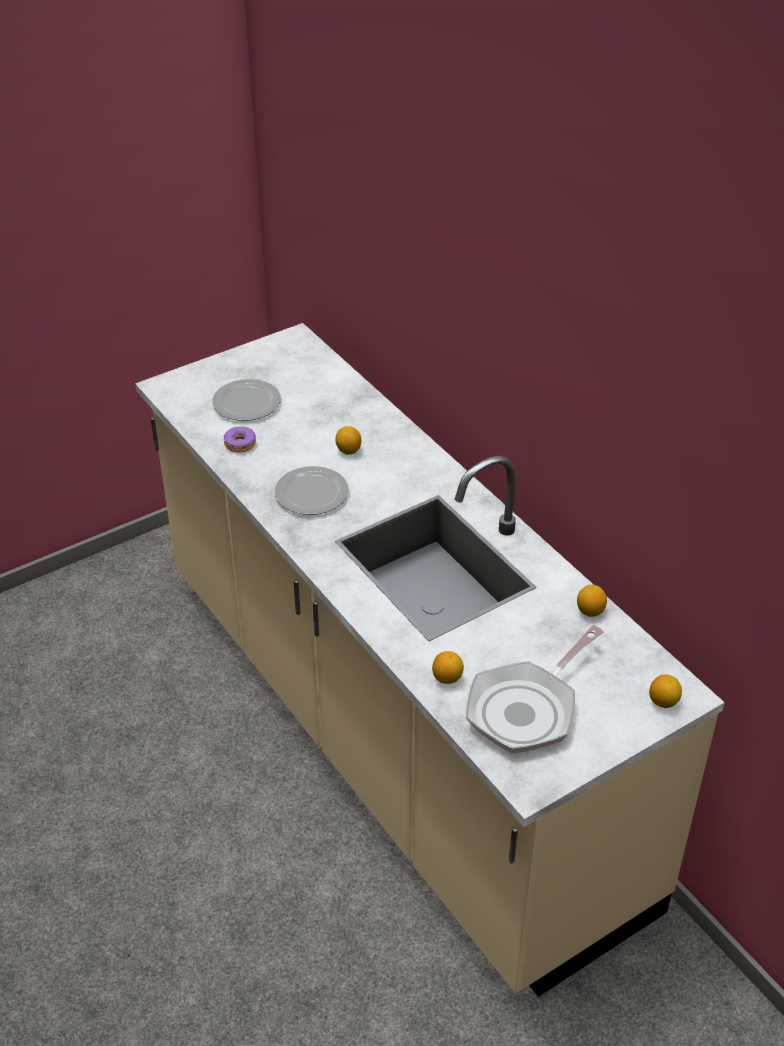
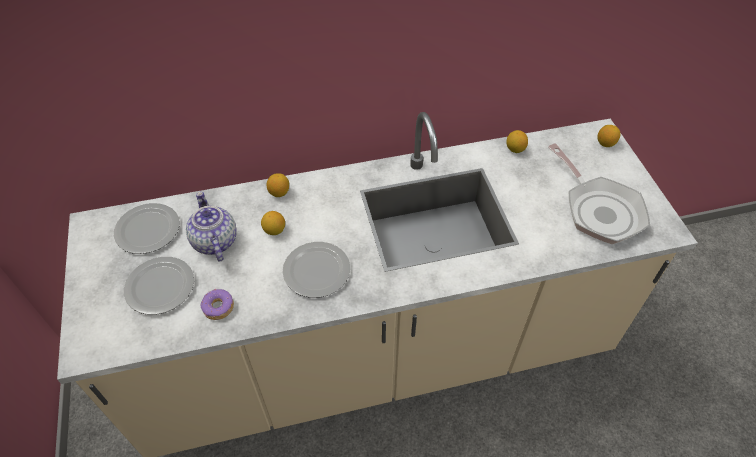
camera: 70 degrees left, 10 degrees up
(306, 373) = (148, 231): none -> plate
(314, 416) = (214, 241): none -> teapot
(447, 678) = (560, 244): lemon -> lemon (279, 192)

